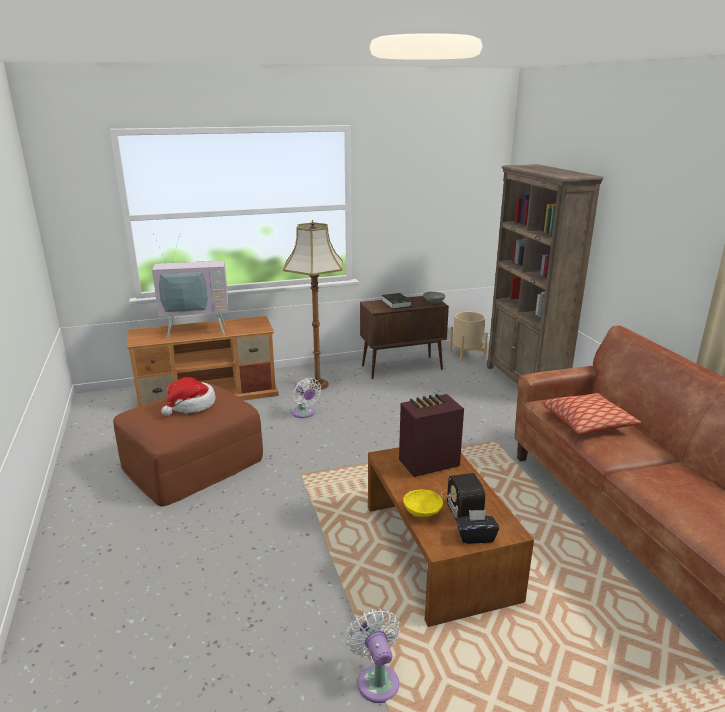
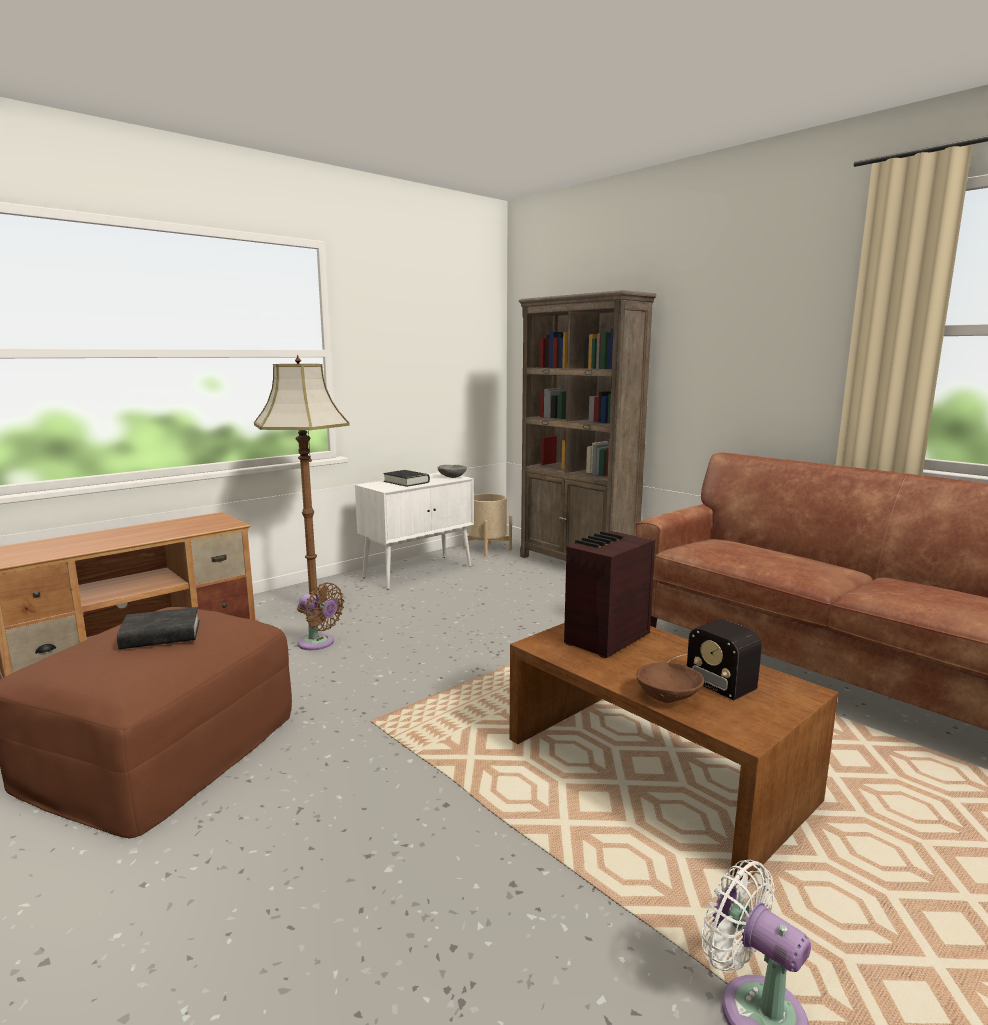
camera: 25 degrees left, 10 degrees down
(191, 405) = (161, 635): hat -> black book
(197, 330) = (114, 536): television -> none
(304, 413) = (319, 643): white fan -> brown fan
(402, 367) = (419, 572): brown cabinet -> white cabinet
(423, 513) = (669, 697): yellow bowl -> brown bowl
(475, 536) = (771, 708): black tissue box -> none
(587, 422) = (753, 556): pillow -> none

